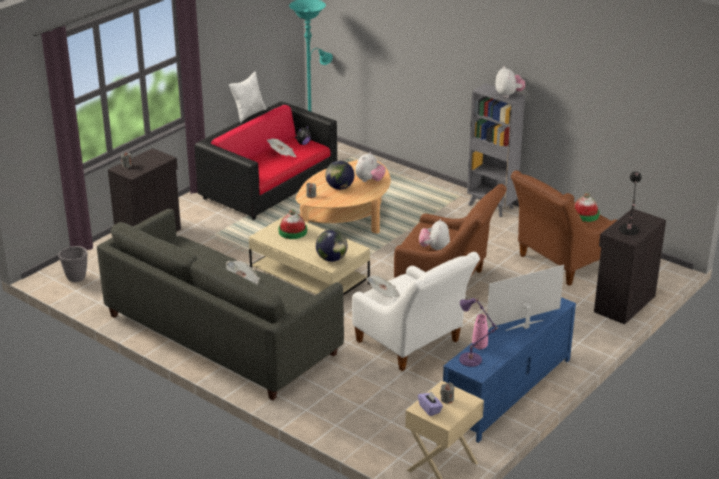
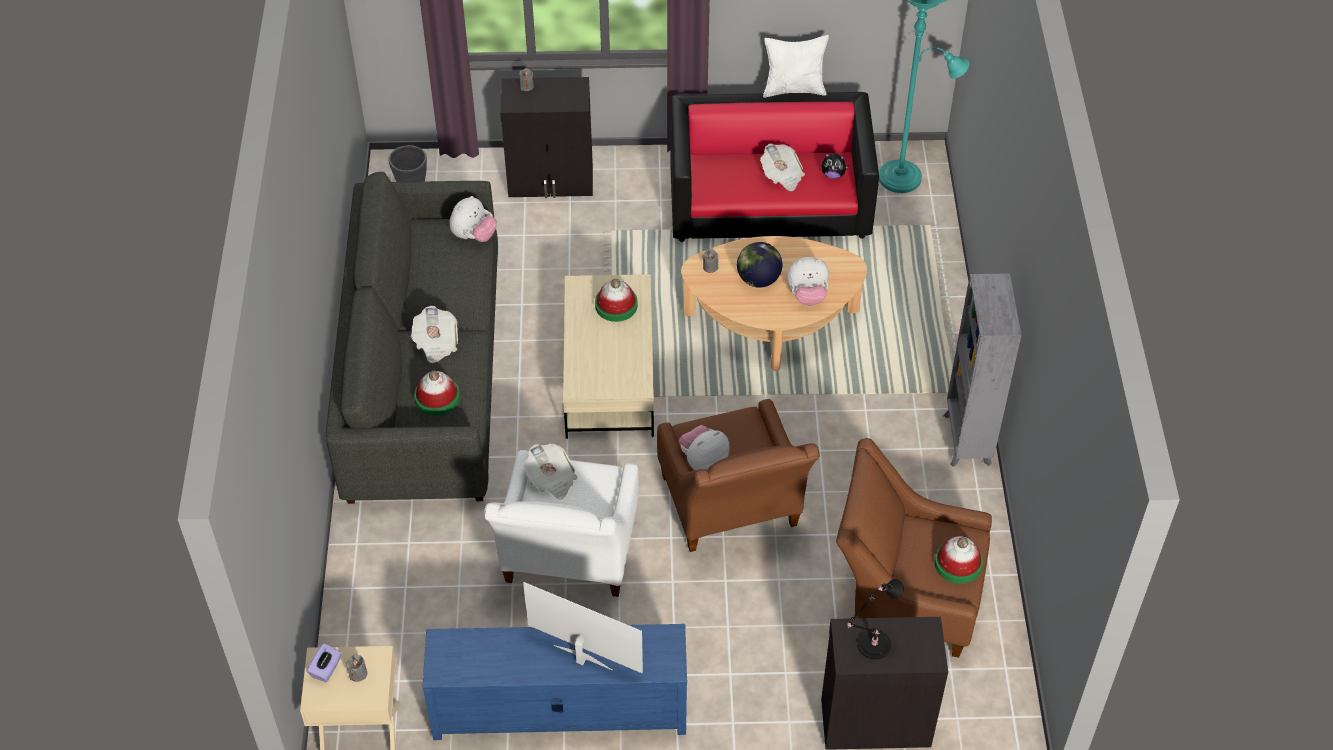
camera: 50 degrees right, 20 degrees up
(282, 299) = (437, 397): none -> hat
(331, 259) = (592, 379): globe -> none
(472, 360) = (460, 650): purple table lamp -> none
(479, 346) = (496, 640): pink vase -> none
(508, 95) = (1001, 318): plush toy -> plush toy (474, 236)

